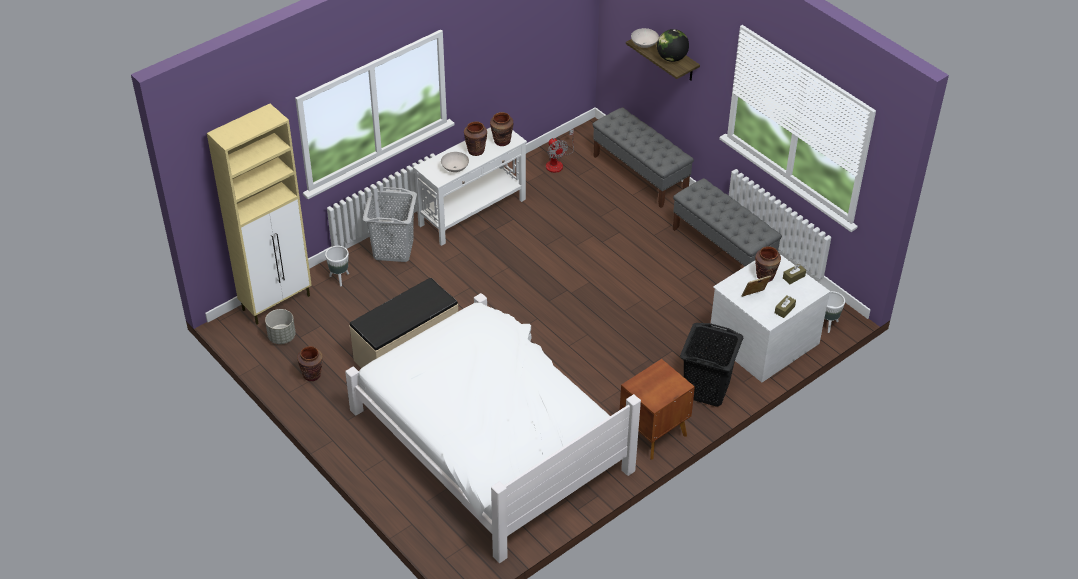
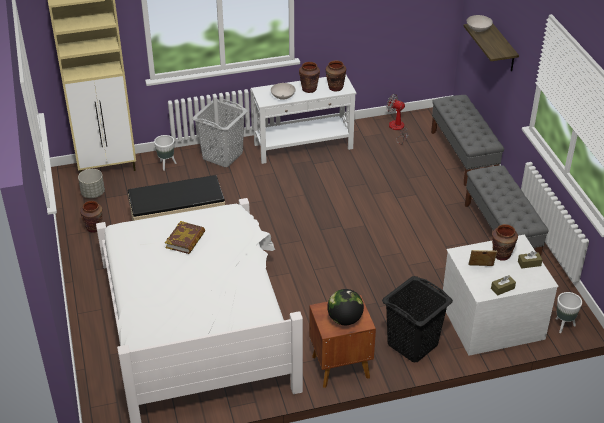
camera: 25 degrees right, 5 degrees down
(454, 359) = (185, 240): none -> book
(557, 163) = (397, 129): fan -> fan turned 120 degrees clockwise
(671, 58) = (496, 44): globe -> globe (345, 319)

